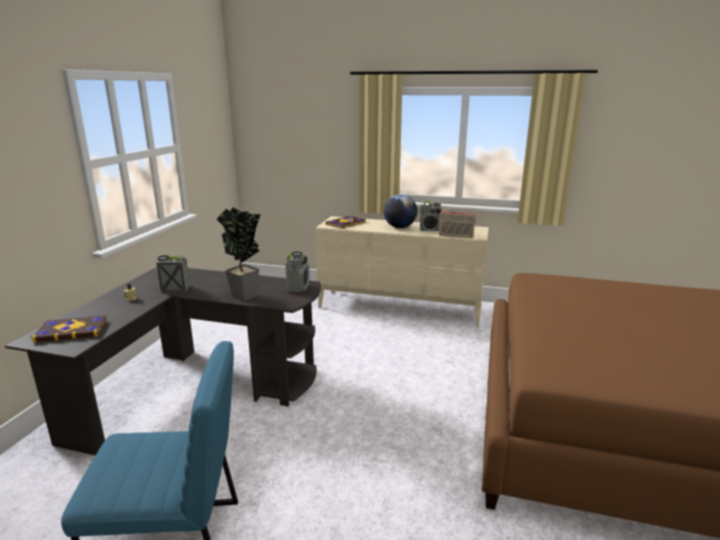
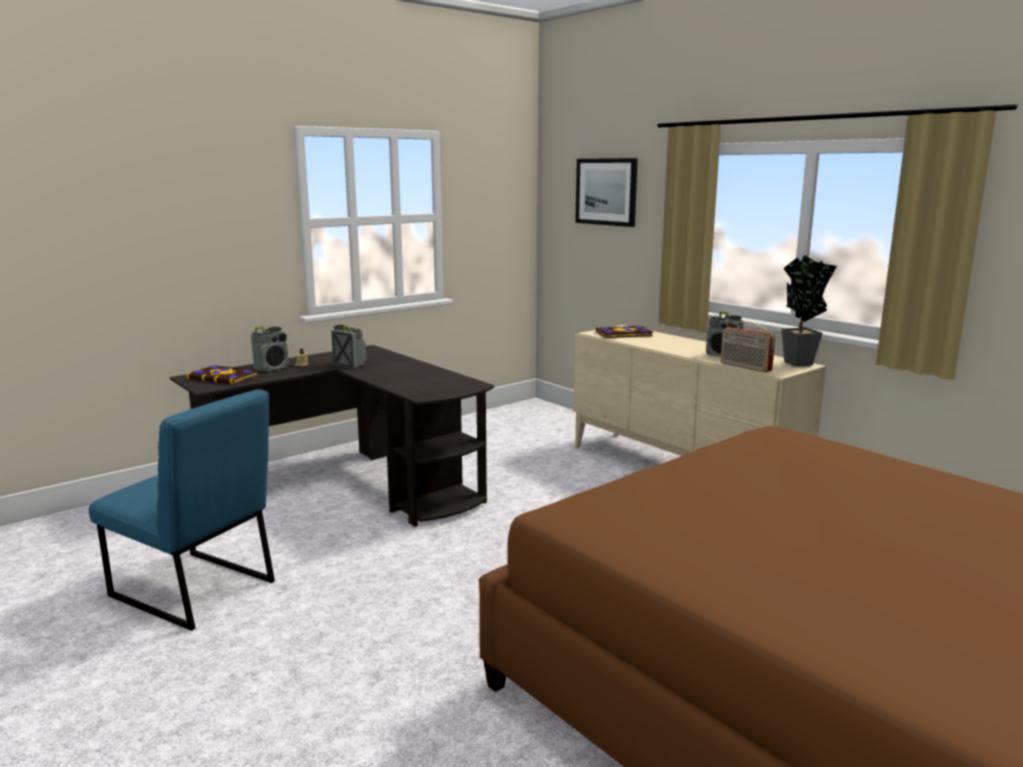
camera: 35 degrees right, 5 degrees down
(245, 297) = (394, 383): potted plant -> potted plant (799, 364)
(298, 287) = (460, 385): radio -> radio (272, 368)
(300, 120) = (606, 191): none -> picture
(400, 227) = (686, 347): globe -> none

